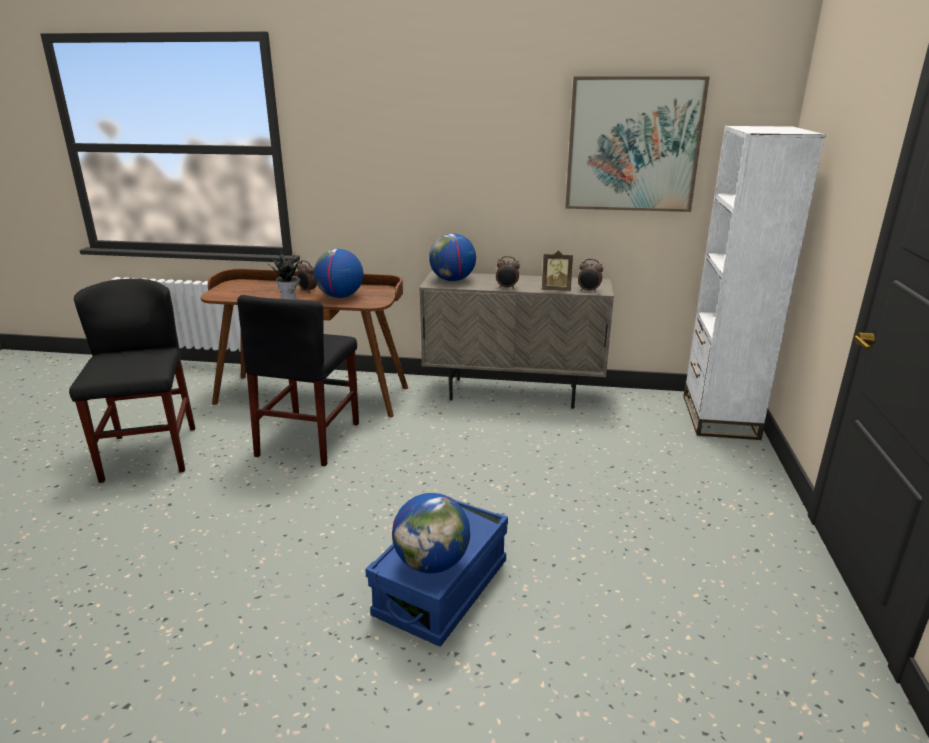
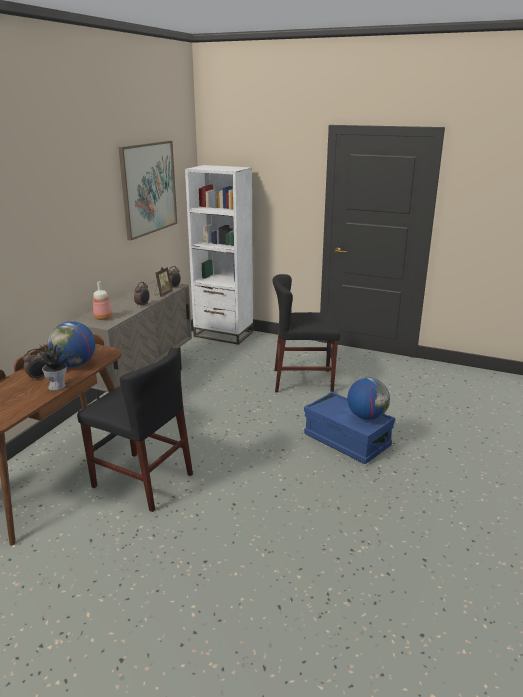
camera: 75 degrees left, 0 degrees up
(150, 453) = (97, 586): black chair -> black chair (303, 380)
(452, 280) = (104, 318): globe -> bottle

